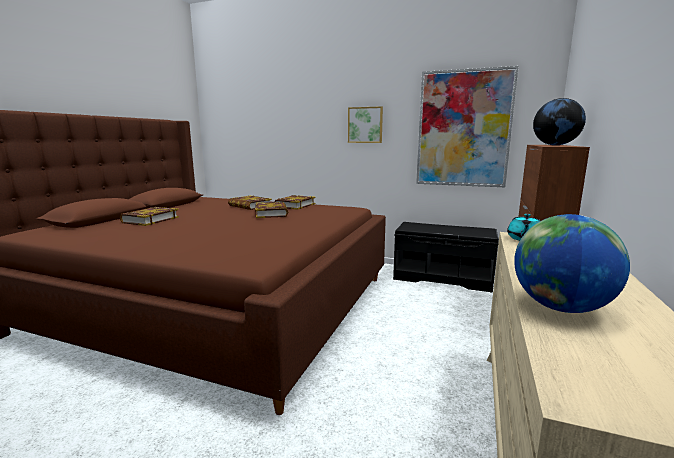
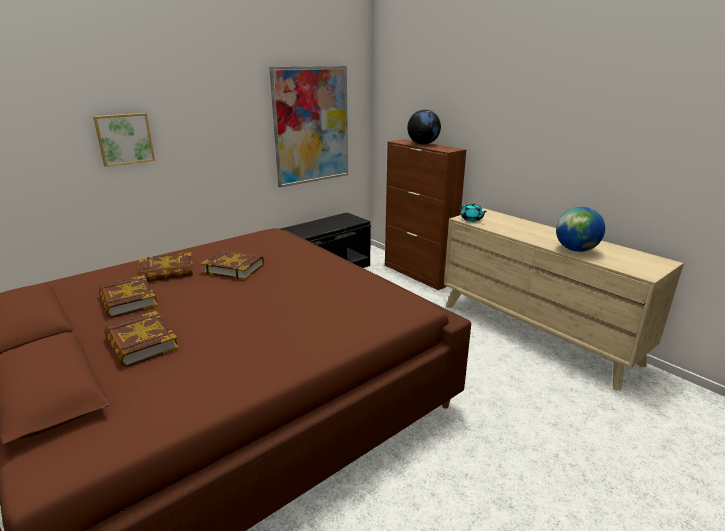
camera: 60 degrees left, 10 degrees up
(295, 205) = (211, 250): book -> book (128, 301)
(365, 125) = (215, 129): picture -> picture (124, 139)

